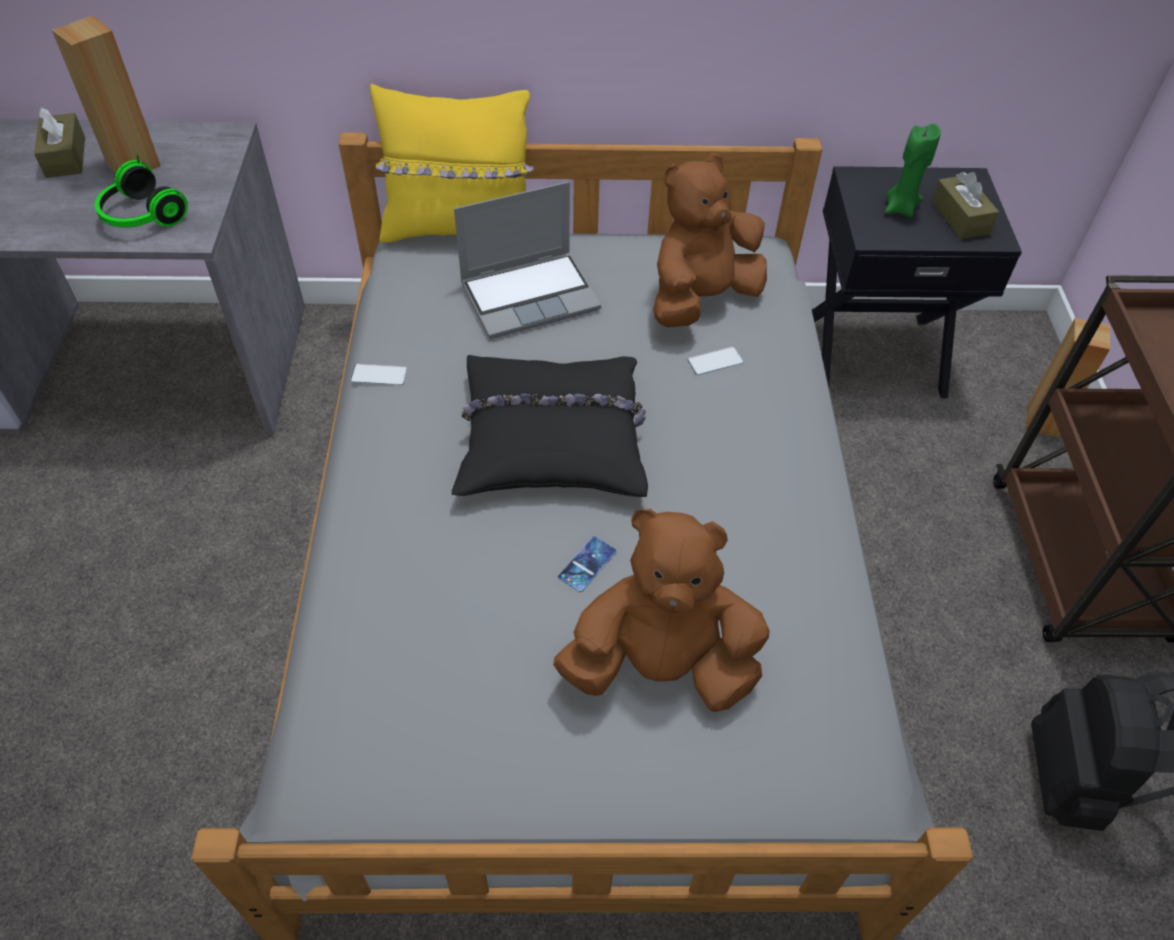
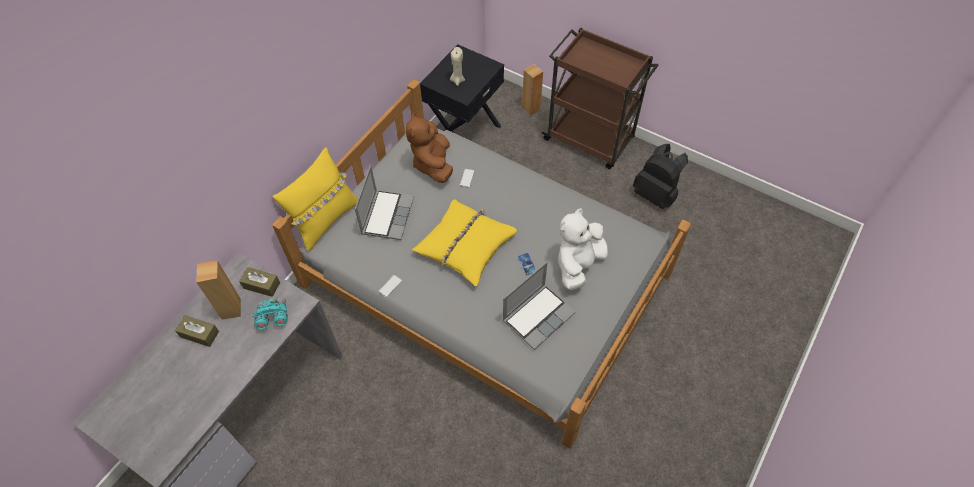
camera: 55 degrees left, 5 degrees up
(141, 217) = (273, 318): headphones -> turquoise binoculars
(467, 653) = (538, 316): none -> laptop
(552, 438) = (465, 246): black pillow -> yellow pillow
(661, 665) = (578, 265): brown plush toy -> white plush toy
(900, 208) = (457, 80): green candle -> beige candle
(960, 217) = (475, 68): brown tissue box -> brown tissue box (261, 285)

